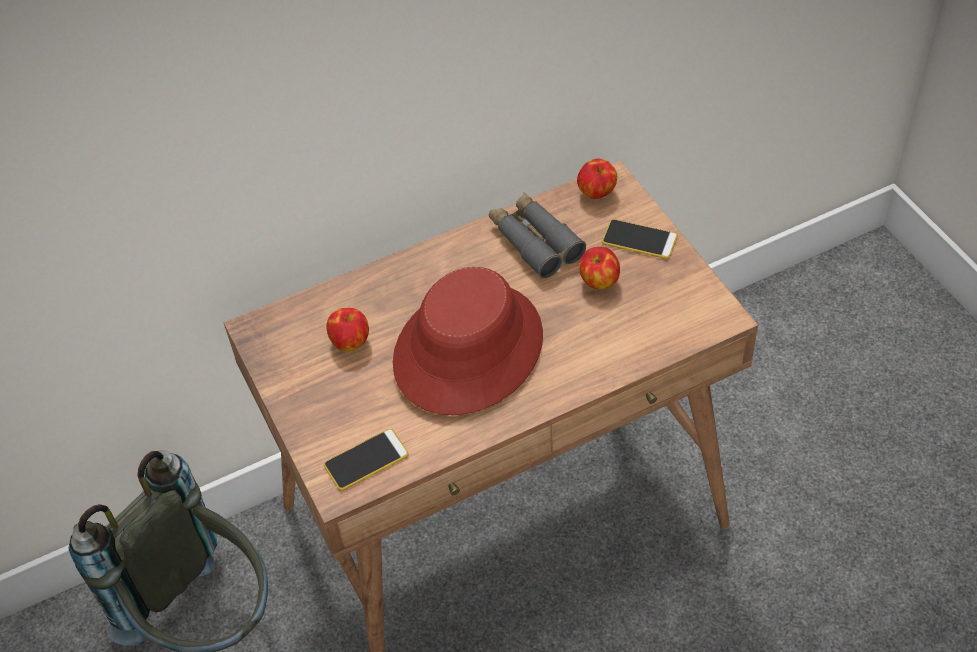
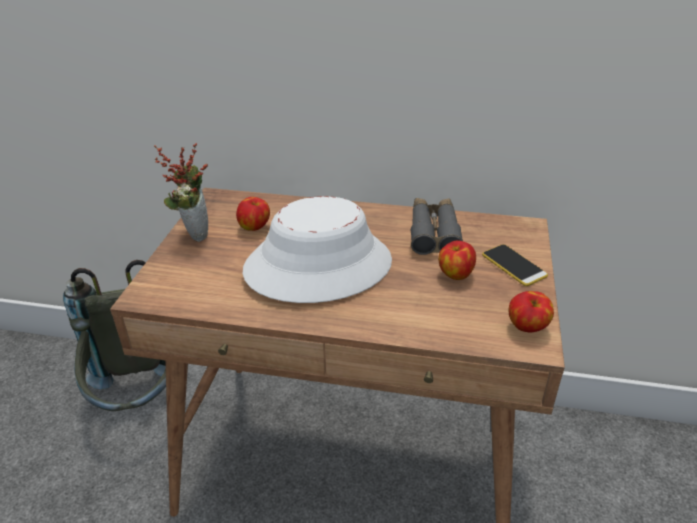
camera: 35 degrees right, 15 degrees down
(294, 388) = (194, 232): none -> potted plant
(366, 460) = (179, 290): phone -> none
(468, 349) = (318, 266): red hat -> white hat
(597, 192) = (509, 227): apple -> apple (527, 327)

